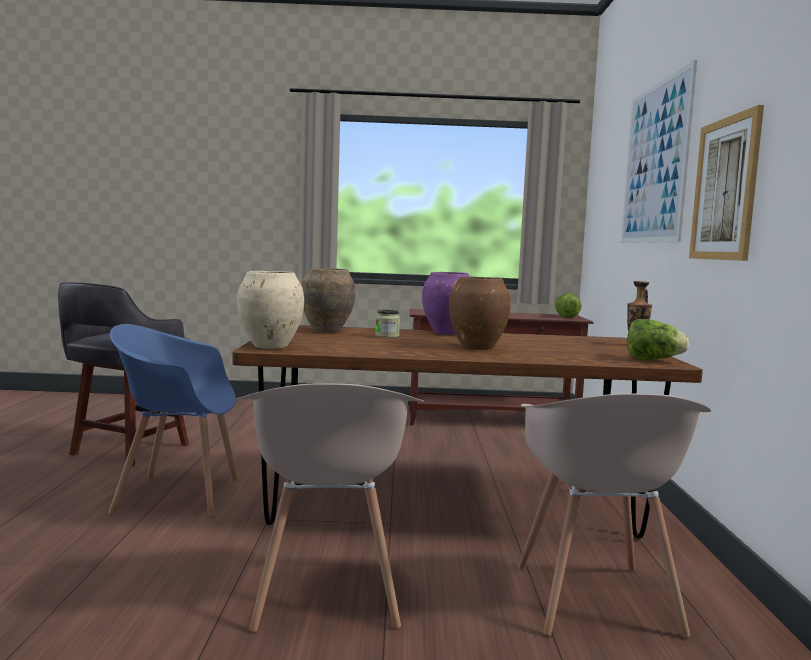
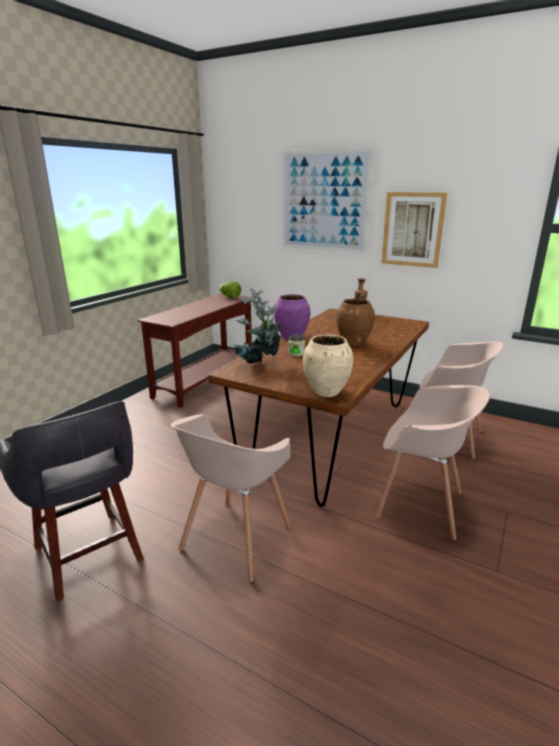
camera: 60 degrees left, 15 degrees up
(176, 495) = (236, 540): blue chair -> beige chair
(326, 331) = (259, 365): brown vase -> potted plant
(652, 360) = (403, 322): lettuce -> none

